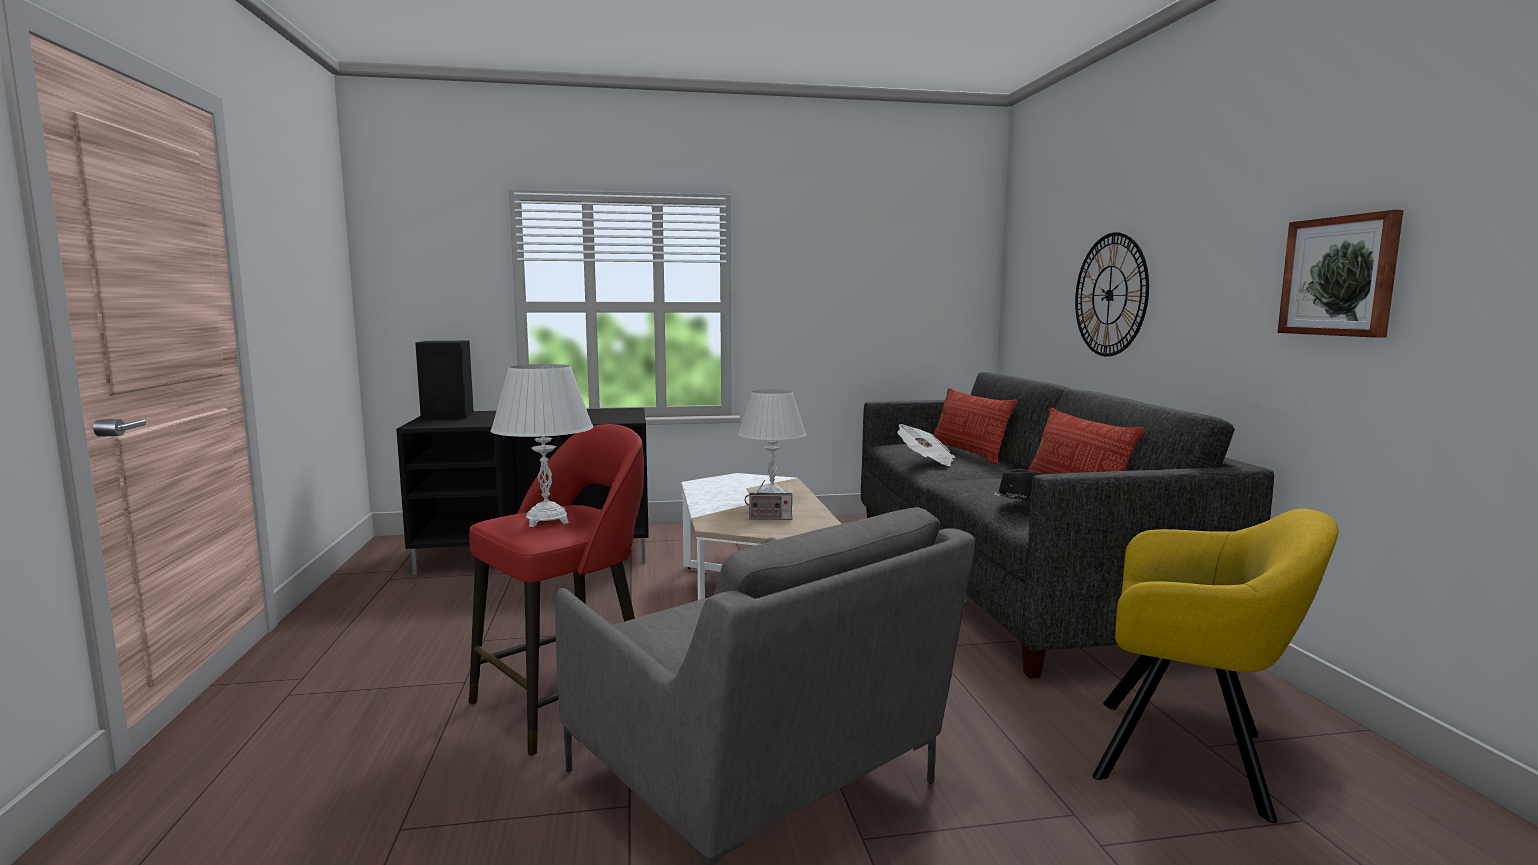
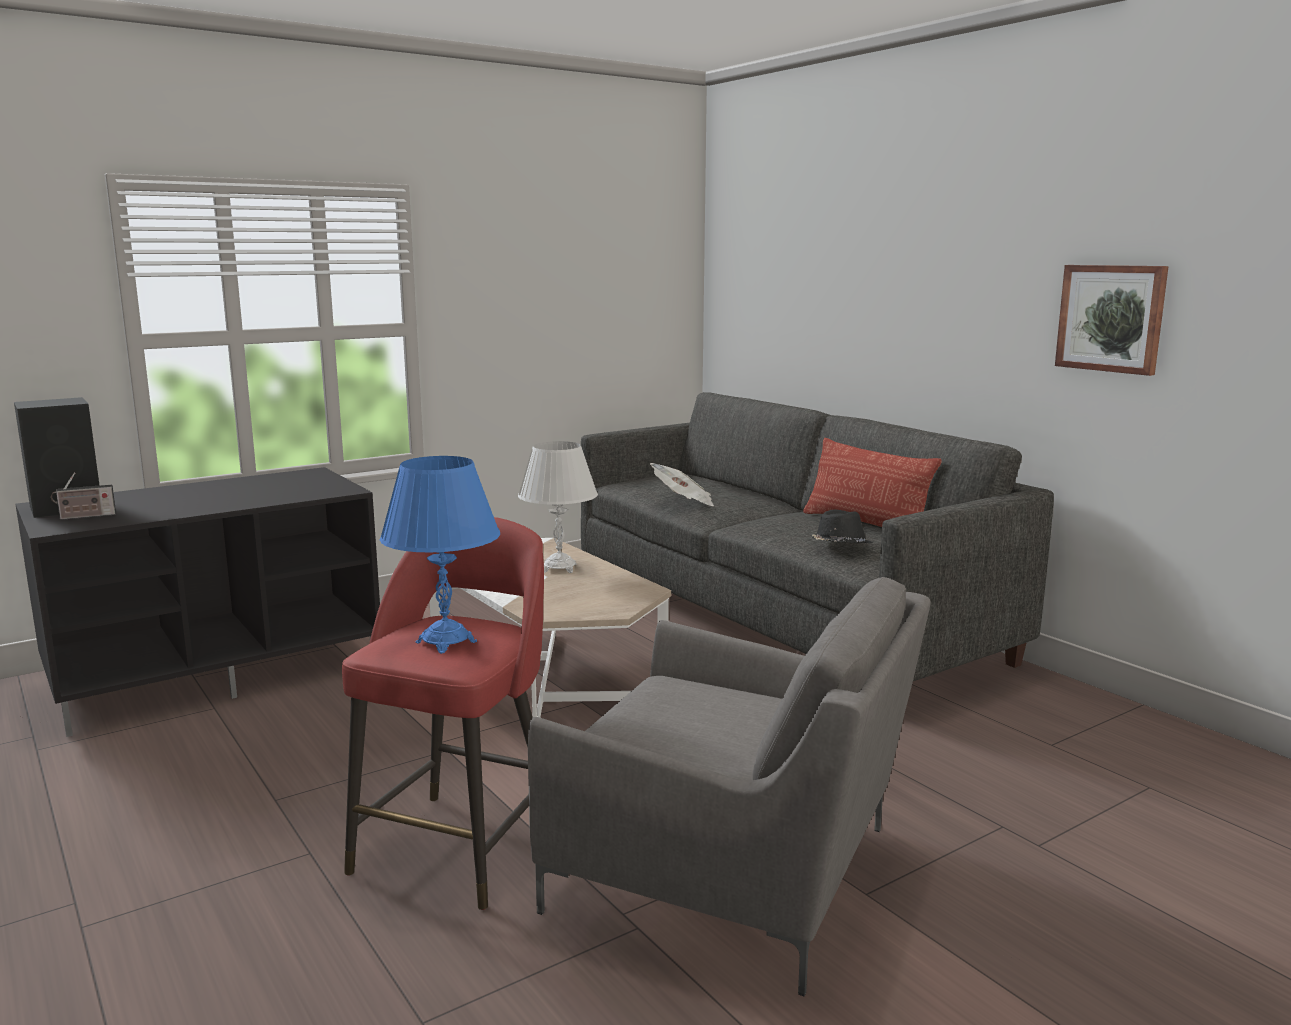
camera: 25 degrees left, 5 degrees up
(547, 520) = (446, 642): white table lamp -> blue table lamp
(768, 518) = (588, 595): radio -> radio (85, 516)
(968, 453) = (712, 487): pillow -> none
(1110, 295) = (858, 314): wall clock -> none
(1193, 758) = (1049, 758): yellow armchair -> none

